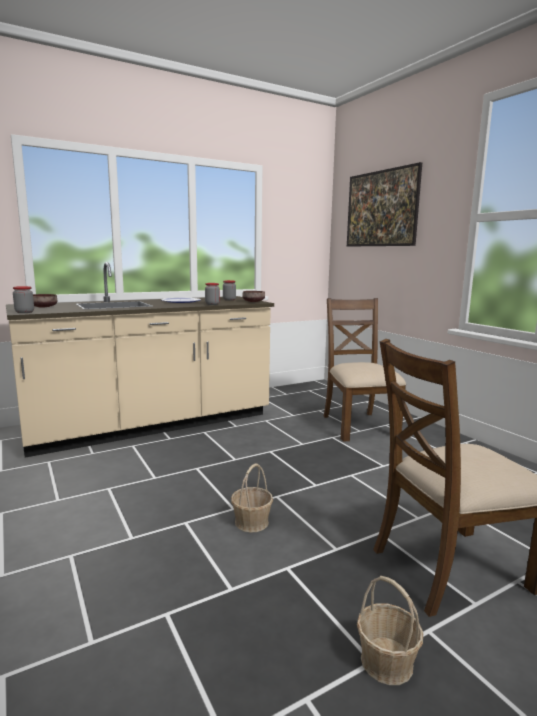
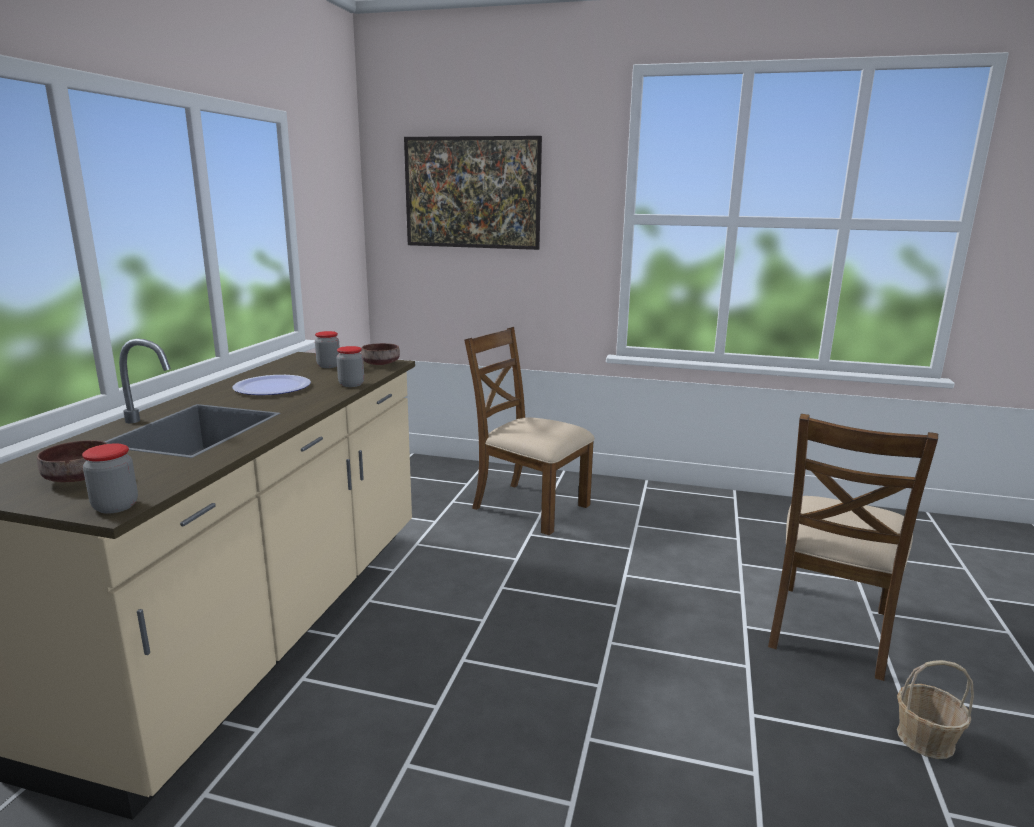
camera: 45 degrees left, 5 degrees up
(251, 522) = (643, 689): basket -> none

